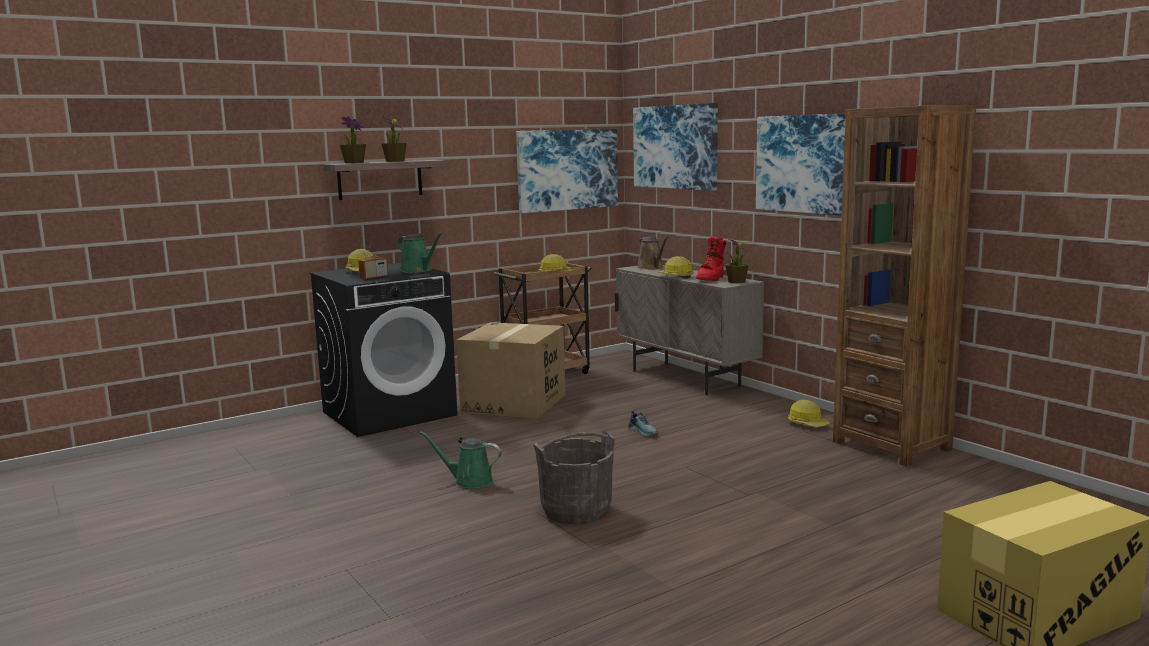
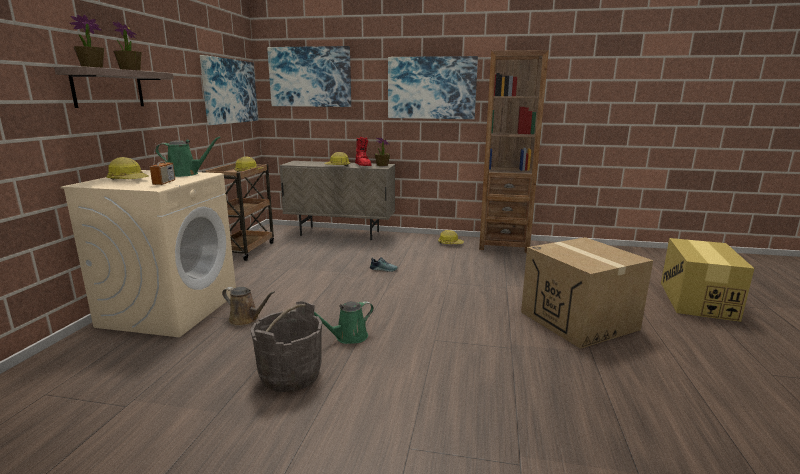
camera: 45 degrees left, 5 degrees up
(390, 413) = (170, 309): black washing machine -> beige washing machine
(514, 403) = (262, 274): cardboard box -> cardboard box (579, 320)
(576, 510) = (452, 329): grey bucket -> grey bucket (290, 375)
(651, 267) = (302, 162): brown watering can -> brown watering can (246, 319)

